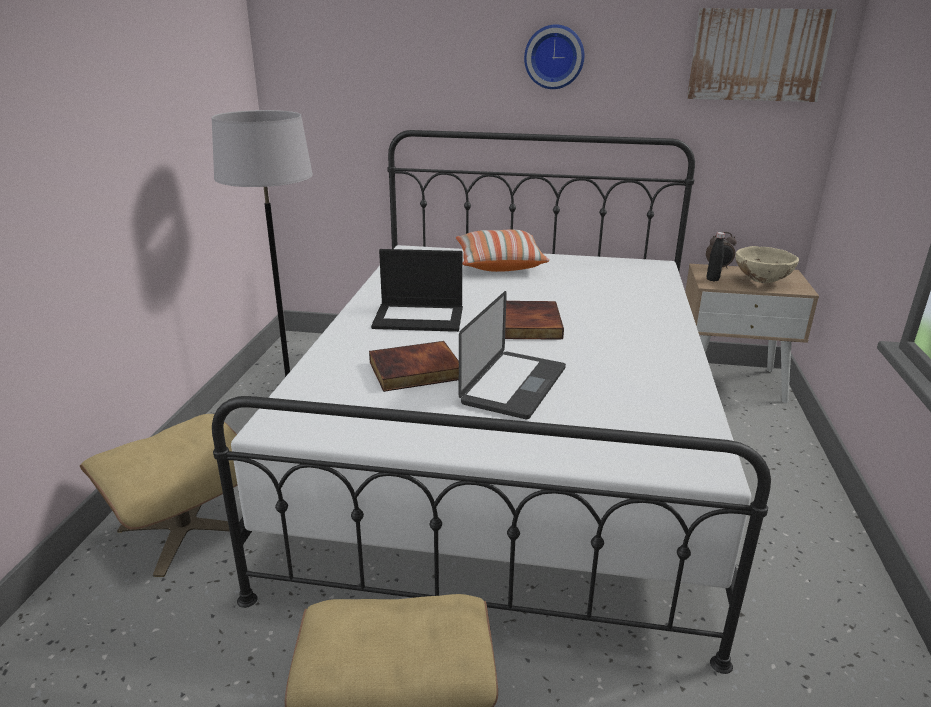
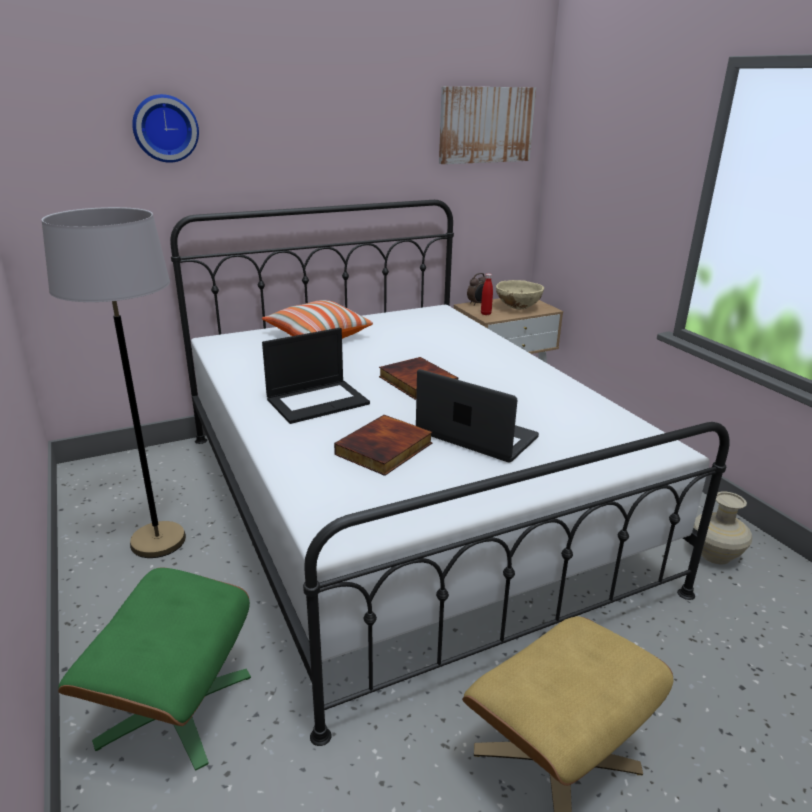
camera: 35 degrees left, 0 degrees up
(184, 529) = (175, 707): beige ottoman -> green ottoman
(514, 386) = (476, 435): laptop -> laptop turned 45 degrees counterclockwise
(554, 57) = (327, 132): wall clock -> wall clock (165, 128)
(712, 279) = (486, 314): black bottle -> red bottle
(815, 644) = (715, 554): none -> beige vase

